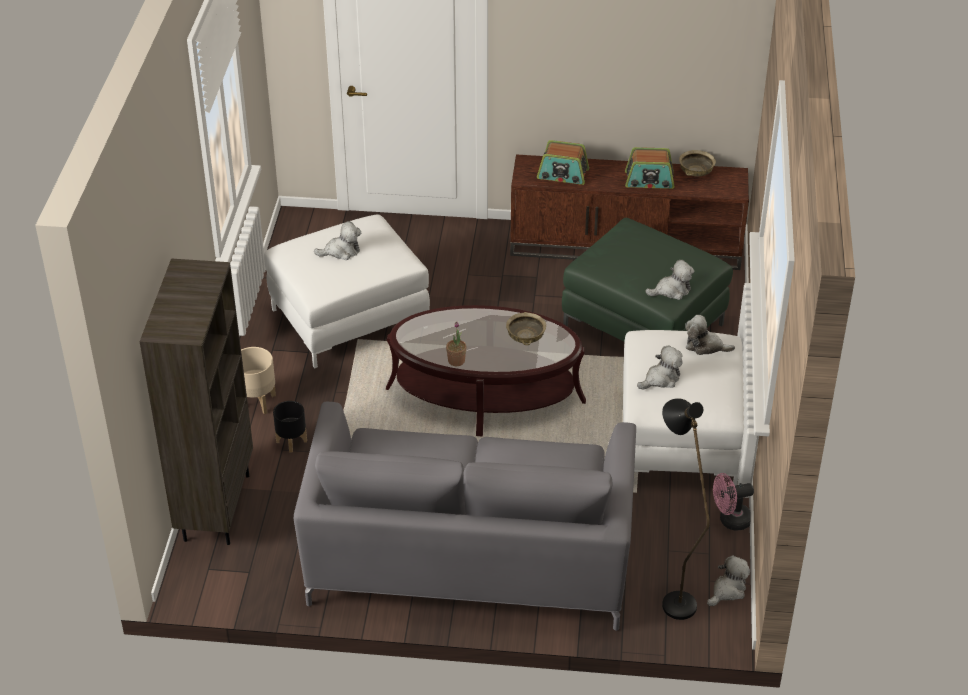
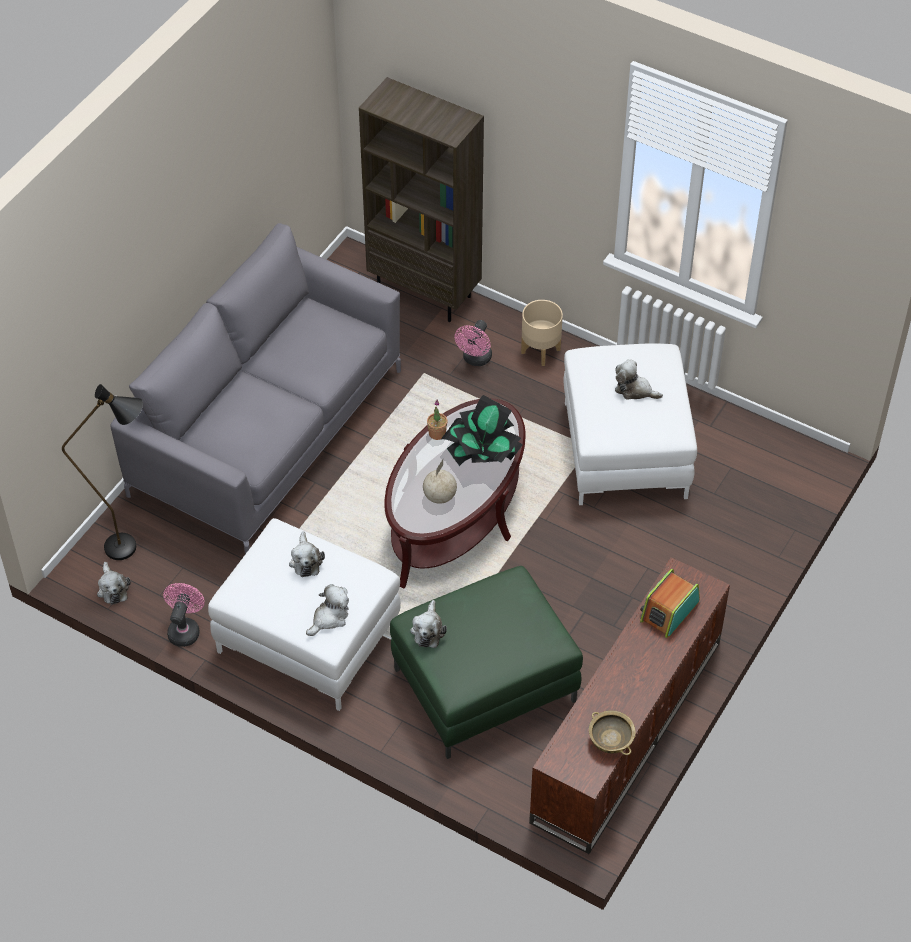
camera: 115 degrees right, 10 degrees up
(291, 441) = (475, 359): black planter -> pink fan
(341, 251) = (634, 390): plush toy -> plush toy turned 105 degrees clockwise
(463, 327) = (482, 455): none -> potted plant
(525, 337) = (440, 496): beige bowl -> globe
(649, 180) = (617, 687): radio -> none

